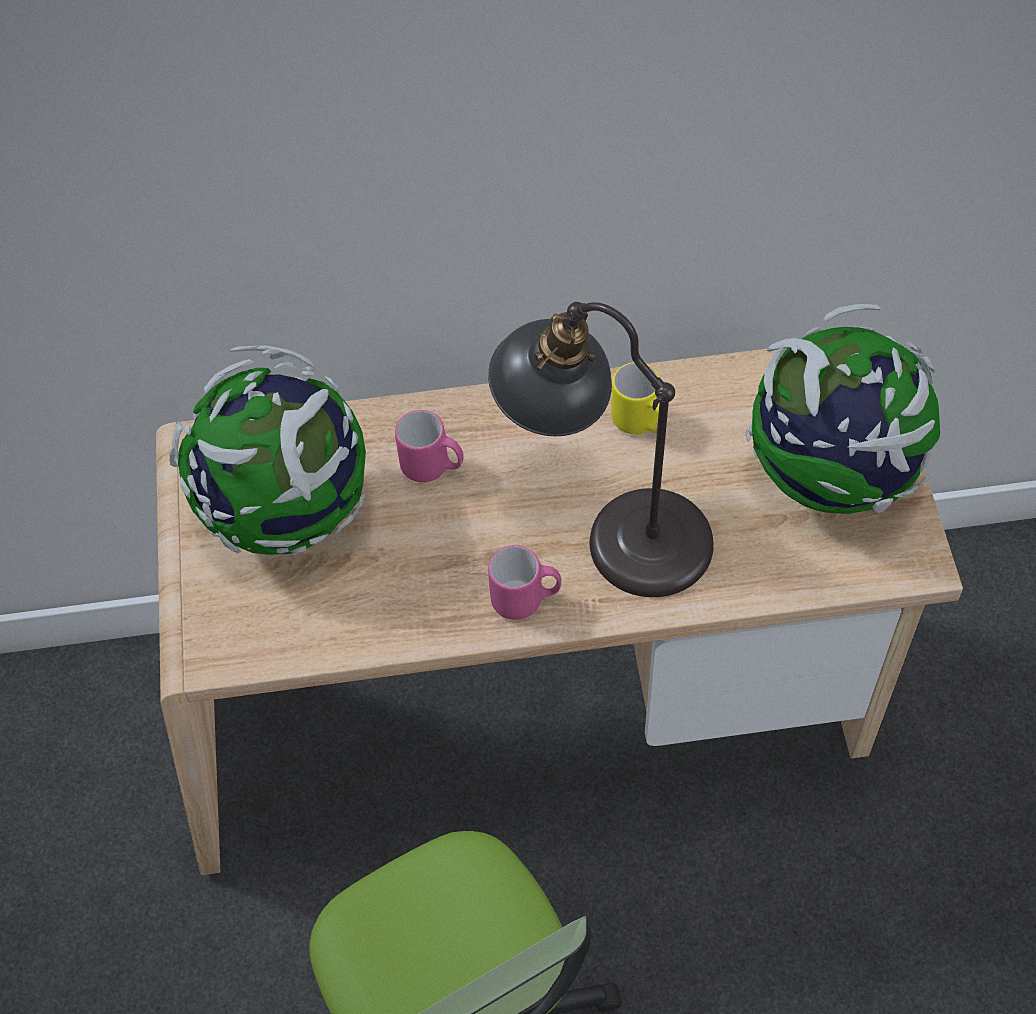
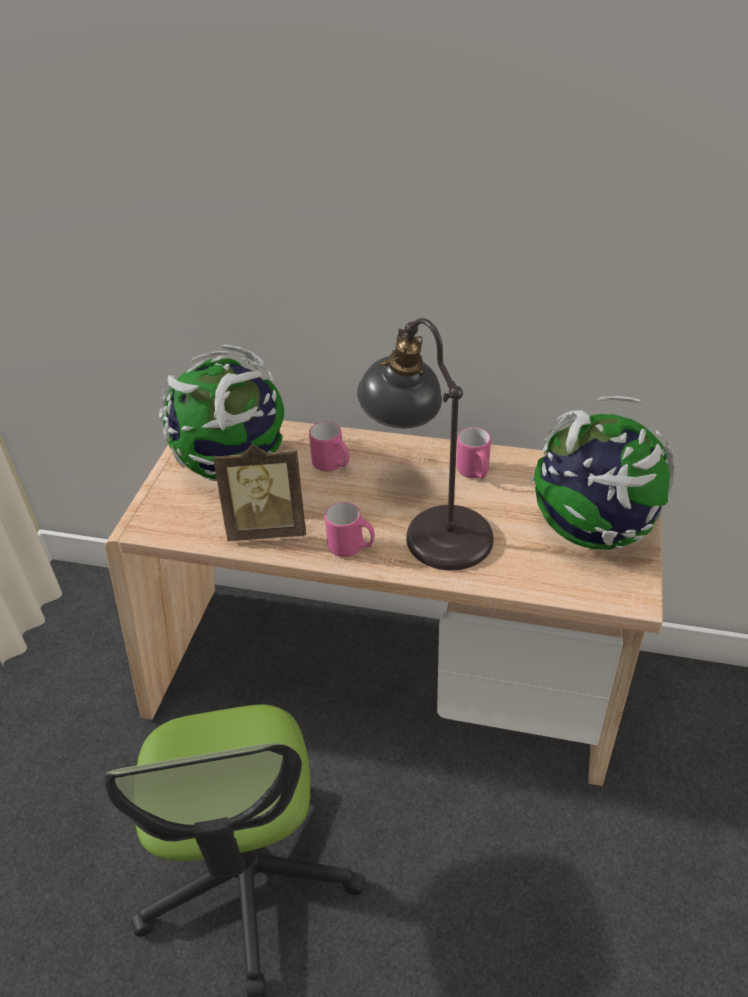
camera: 20 degrees right, 15 degrees down
(393, 604) = (267, 528): none -> picture frame
(640, 423) = (475, 473): yellow mug -> pink mug

